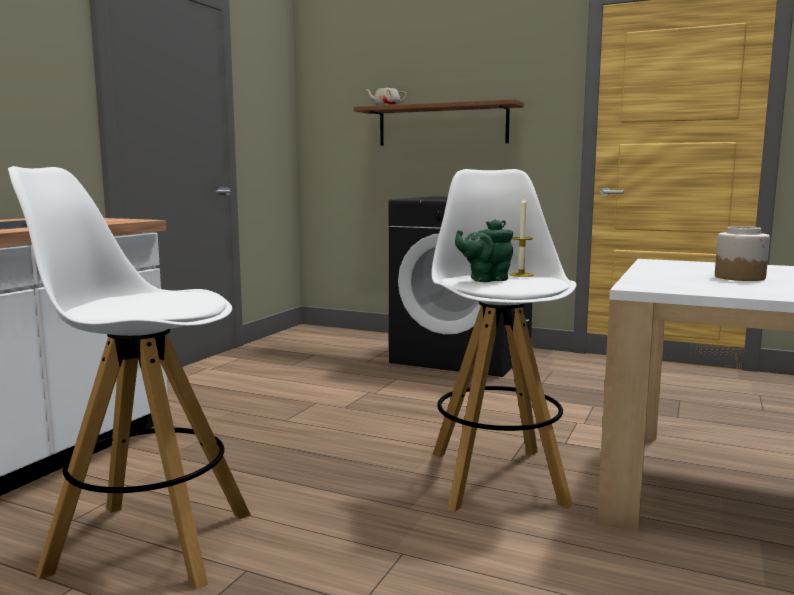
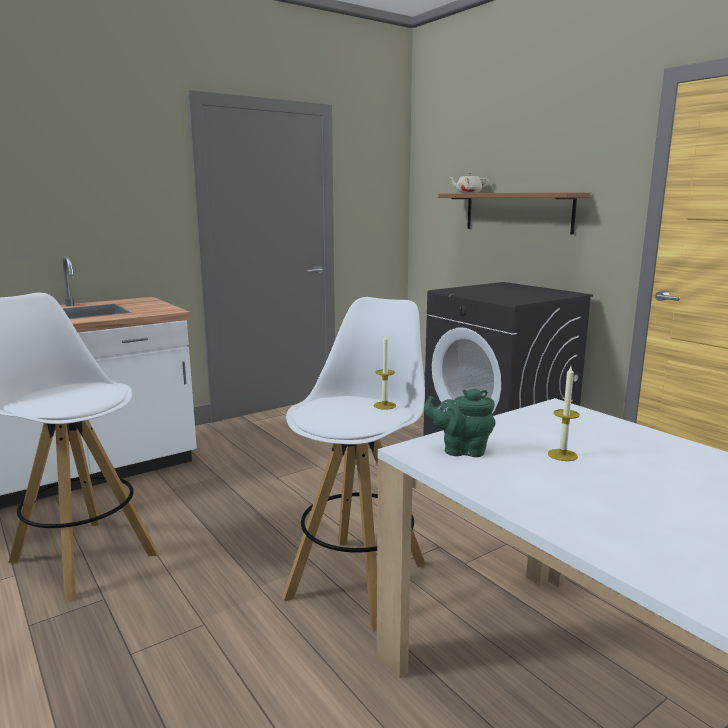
camera: 30 degrees right, 5 degrees up
(486, 279) = (327, 409): green teapot -> green teapot (461, 450)
(739, 277) = (562, 455): jar -> candle

